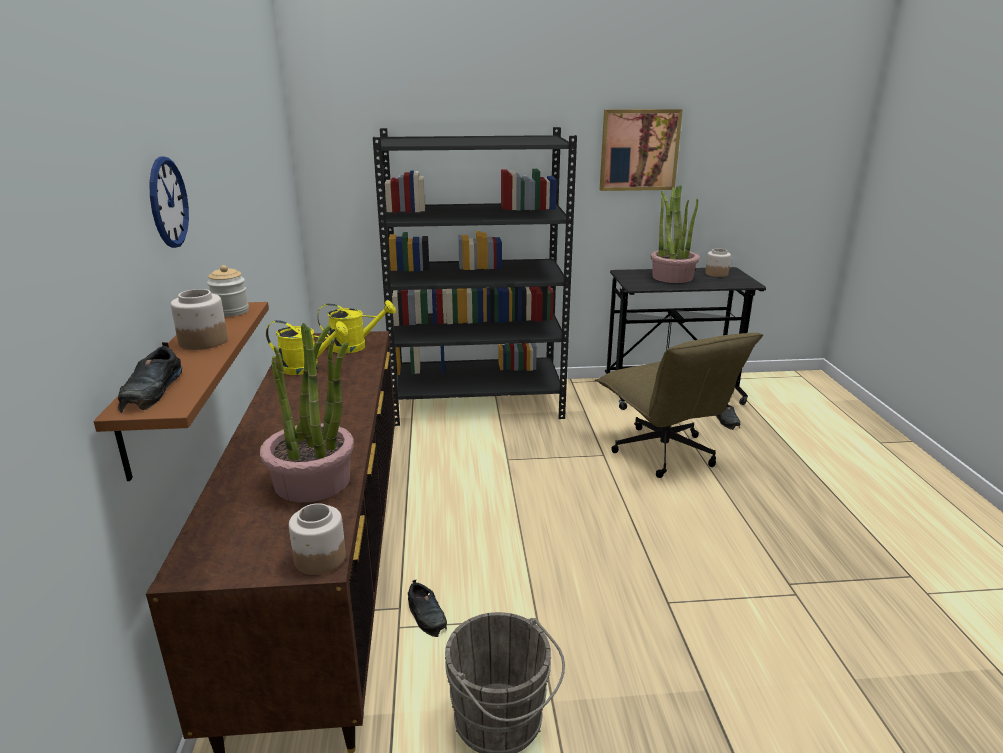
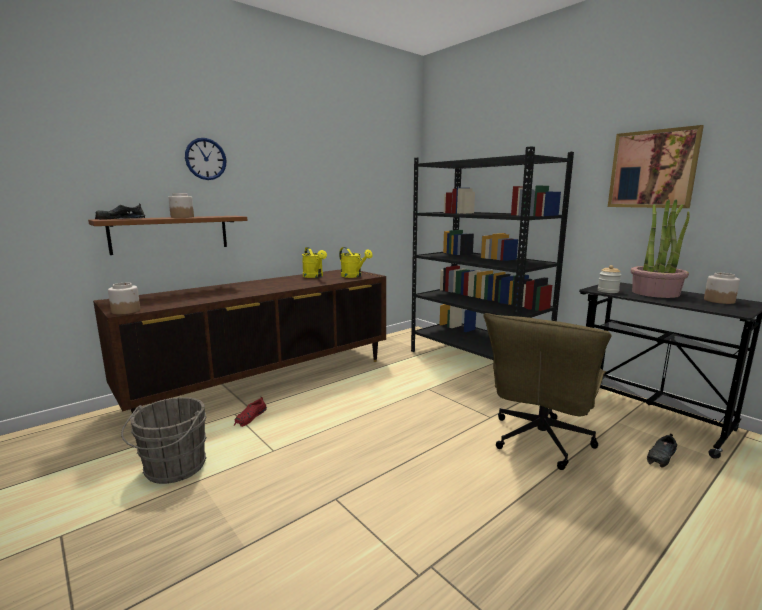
camera: 55 degrees right, 10 degrees down
(231, 311) = (226, 216): jar -> jar (608, 291)
(313, 481) = (197, 298): potted plant -> none
(427, 614) = (250, 417): black shoe -> red shoe

